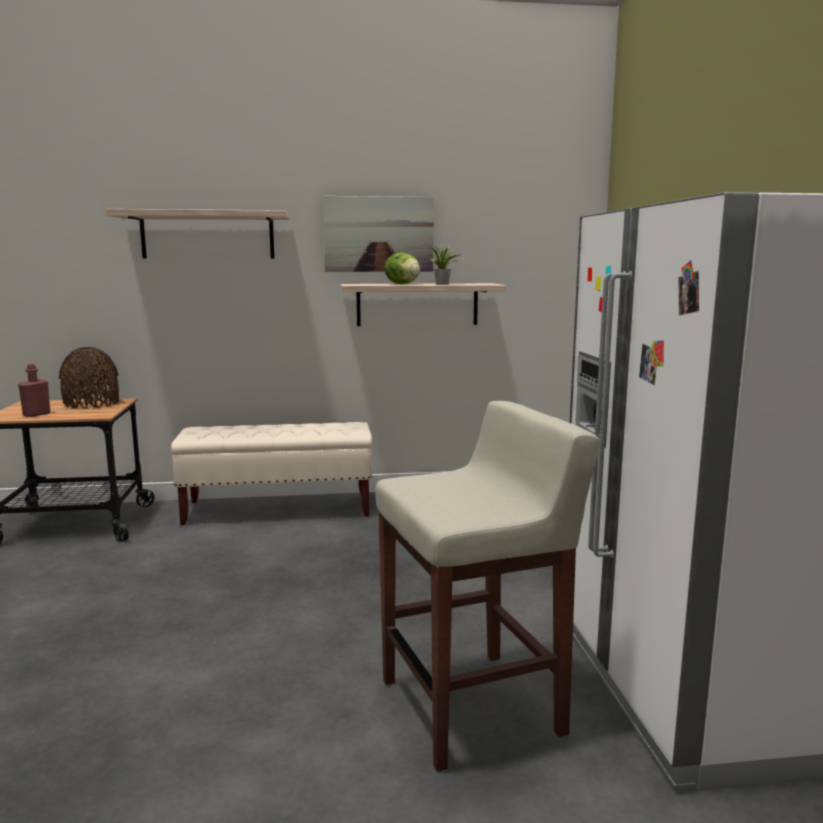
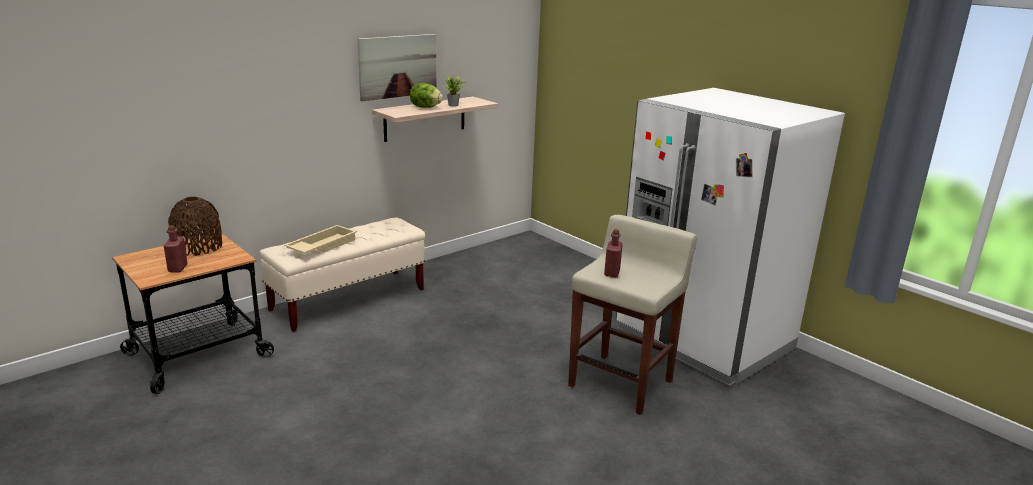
camera: 35 degrees left, 10 degrees up
(208, 236) = (268, 80): shelf -> none
(238, 431) = (321, 246): none -> beige tray
(436, 487) = (612, 273): none -> red bottle

